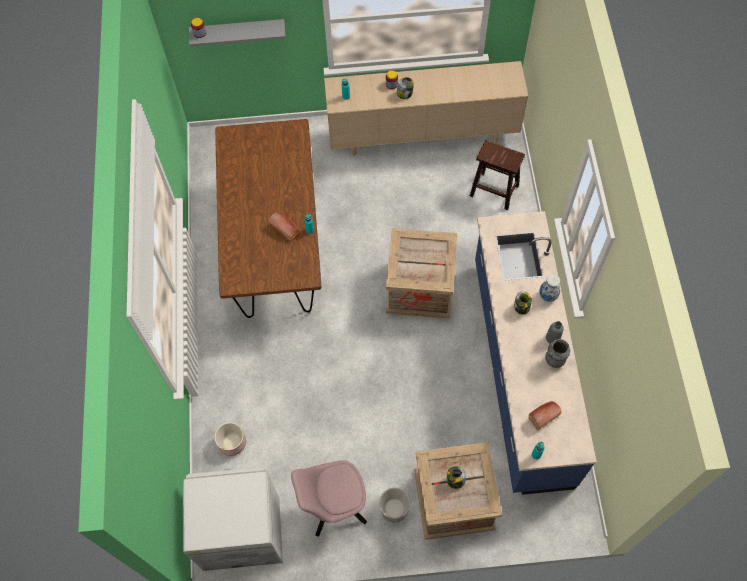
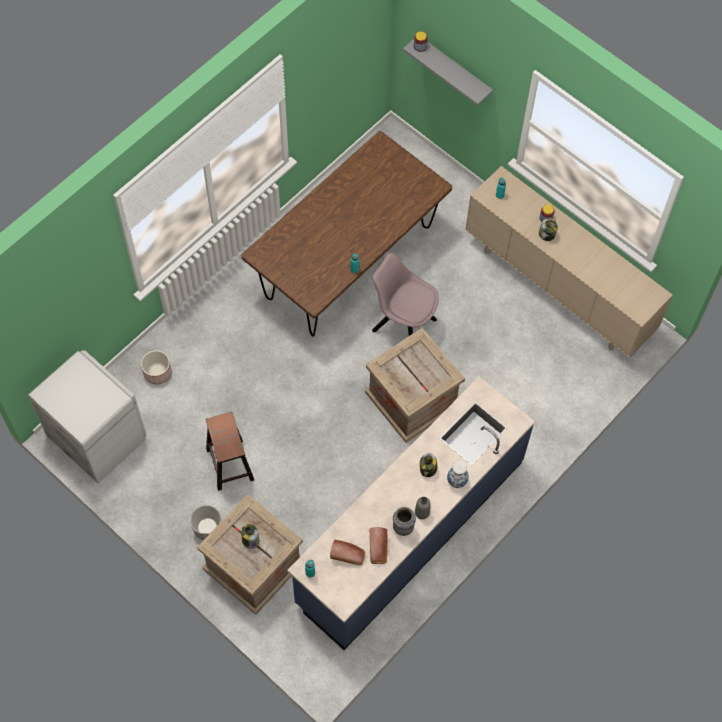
camera: 45 degrees right, 0 degrees up
(286, 230) = (338, 253): bread -> bread (378, 549)
(334, 506) = (172, 484): pink chair -> pink chair (403, 325)
(493, 190) = (560, 384): brown stool -> brown stool (229, 463)

